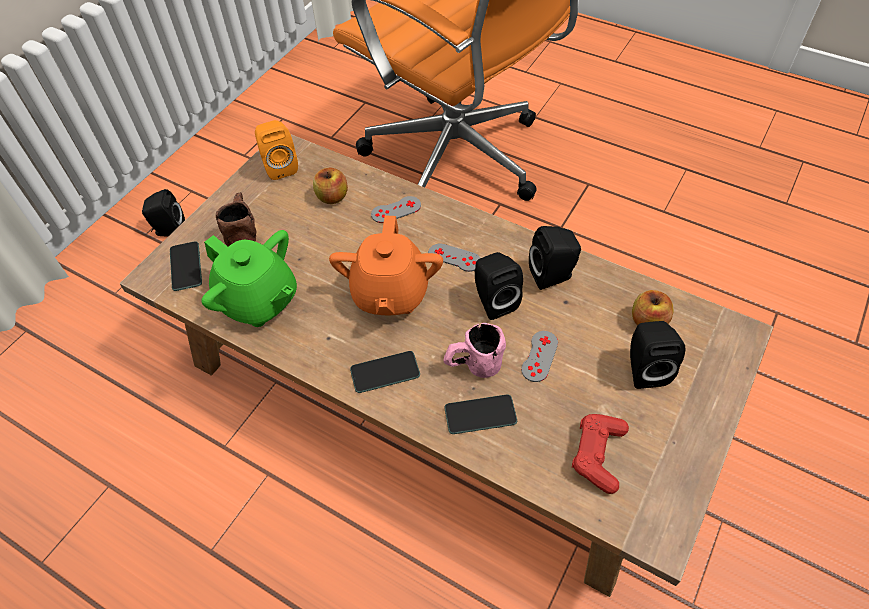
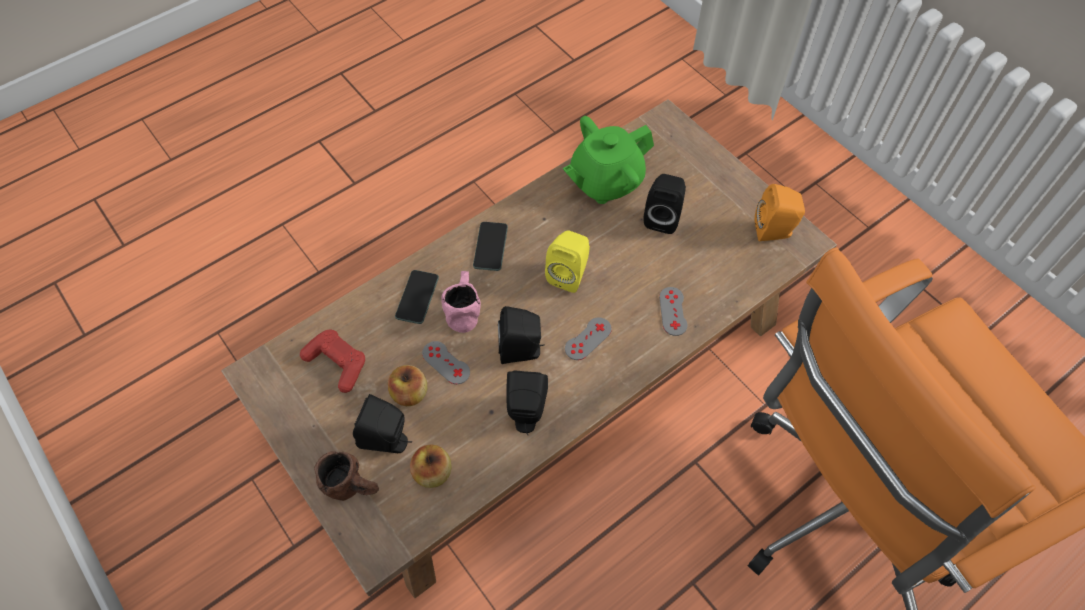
camera: 110 degrees right, 5 degrees up
(169, 230) = (814, 201): black speaker -> black speaker (663, 217)
(186, 266) = (667, 141): phone -> none
(242, 232) = (692, 185): brown mug -> brown mug (354, 487)
(332, 197) = (712, 263): apple -> apple (410, 393)
(390, 294) = (569, 274): orange teapot -> yellow speaker

